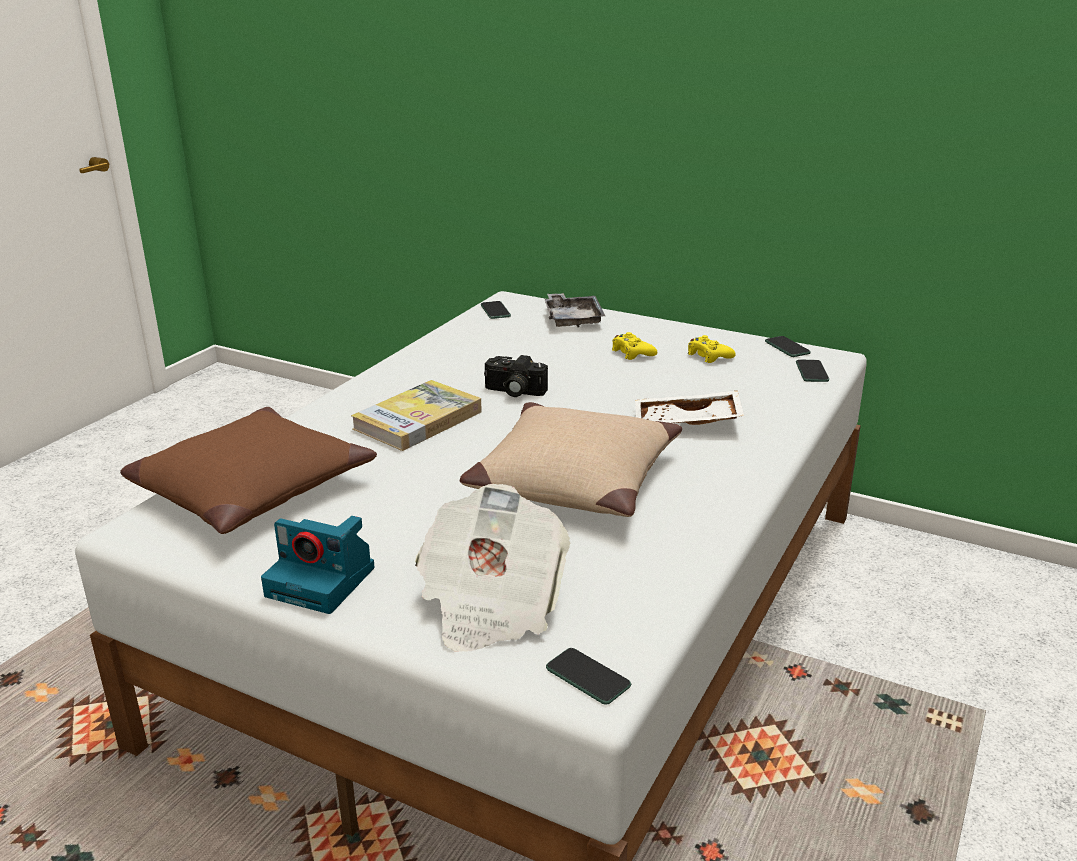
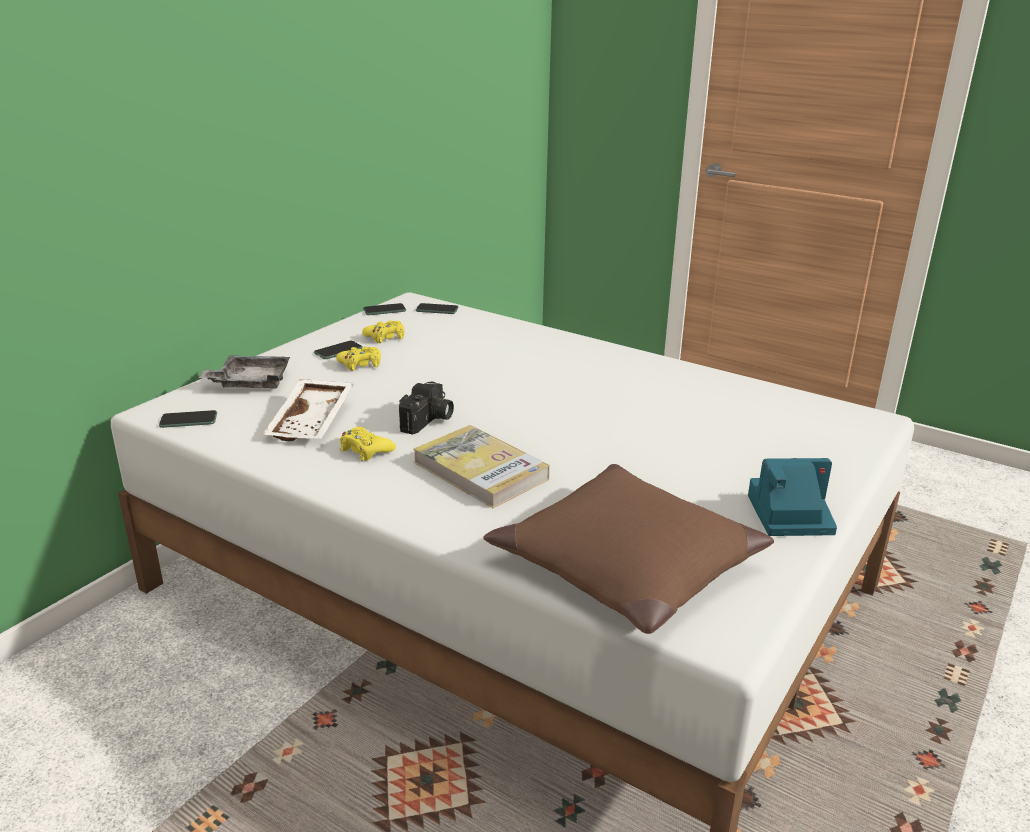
camera: 85 degrees left, 0 degrees up
(323, 582) = (788, 515): camera -> camera turned 120 degrees counterclockwise
(452, 373) = (365, 450): none -> yellow game controller
(491, 603) = (795, 446): newspaper -> none
(573, 478) = (609, 406): beige pillow -> none
(588, 677) = (862, 420): phone -> phone (338, 351)
(687, 423) = (517, 359): white tray -> white tray (313, 421)

